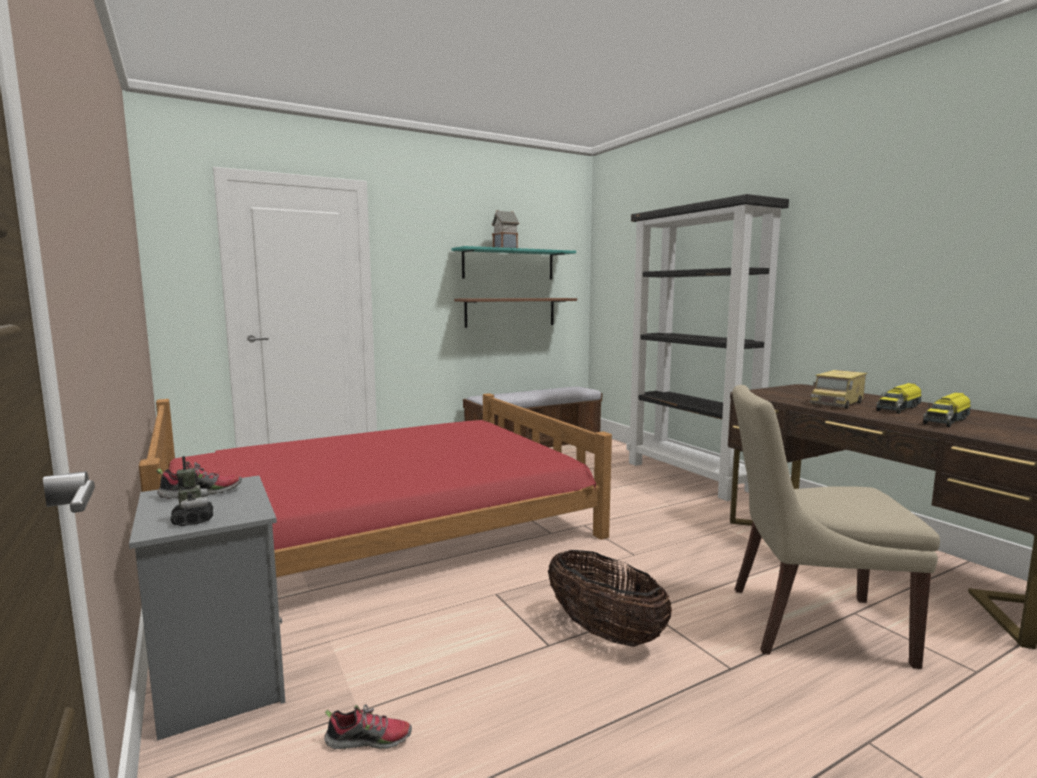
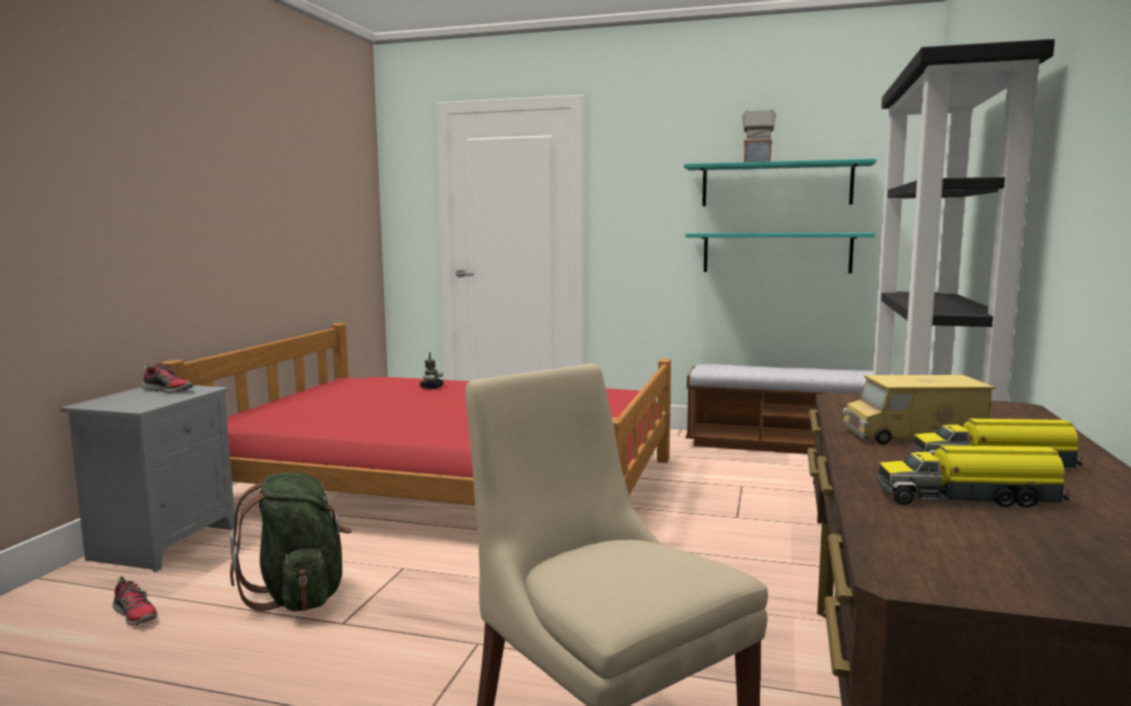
camera: 45 degrees right, 0 degrees up
(193, 520) = (112, 404): toy robot -> toy robot (431, 387)
(472, 647) = (299, 595): none -> green backpack
(510, 312) = (776, 252): brown shelf -> turquoise shelf
(604, 632) = (401, 638): basket -> none

